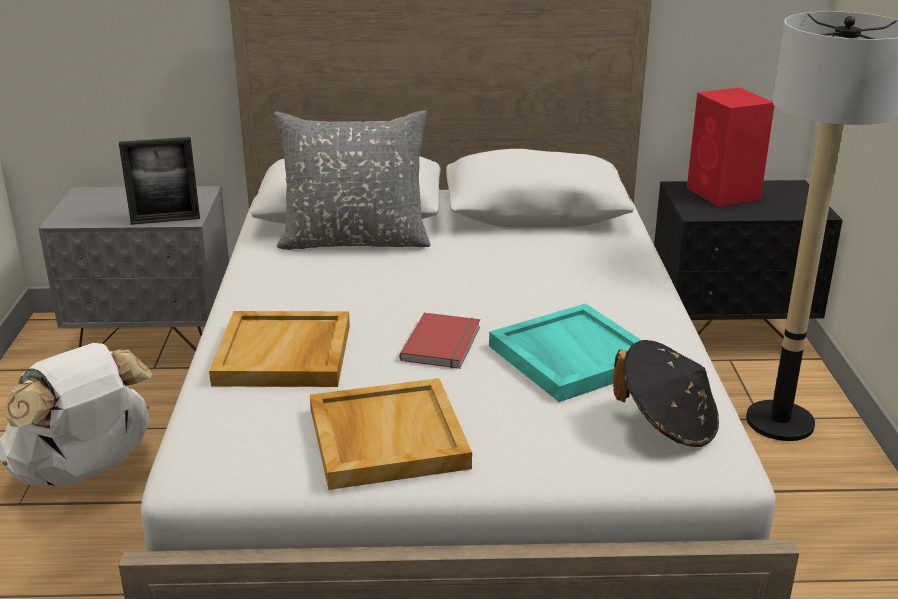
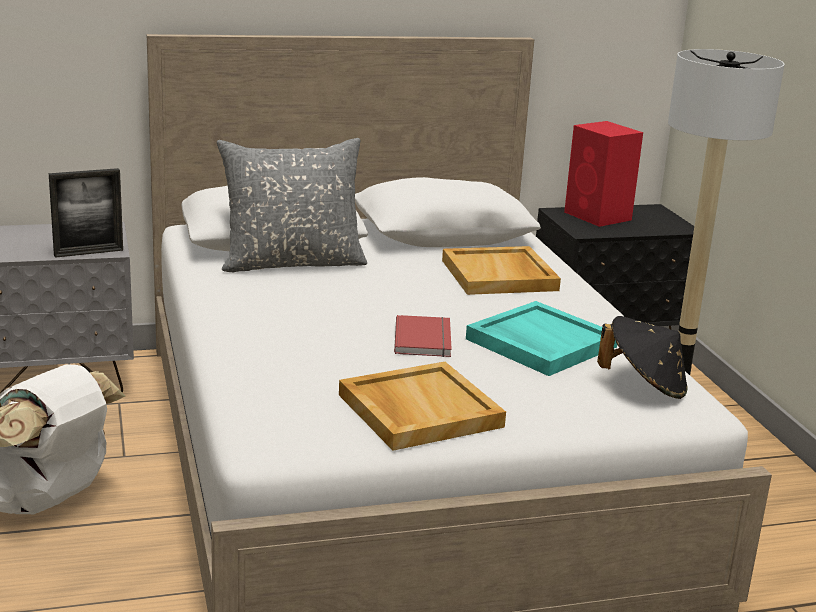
camera: 15 degrees left, 5 degrees down
(284, 355) = (286, 355): beige tray -> beige tray (500, 275)

